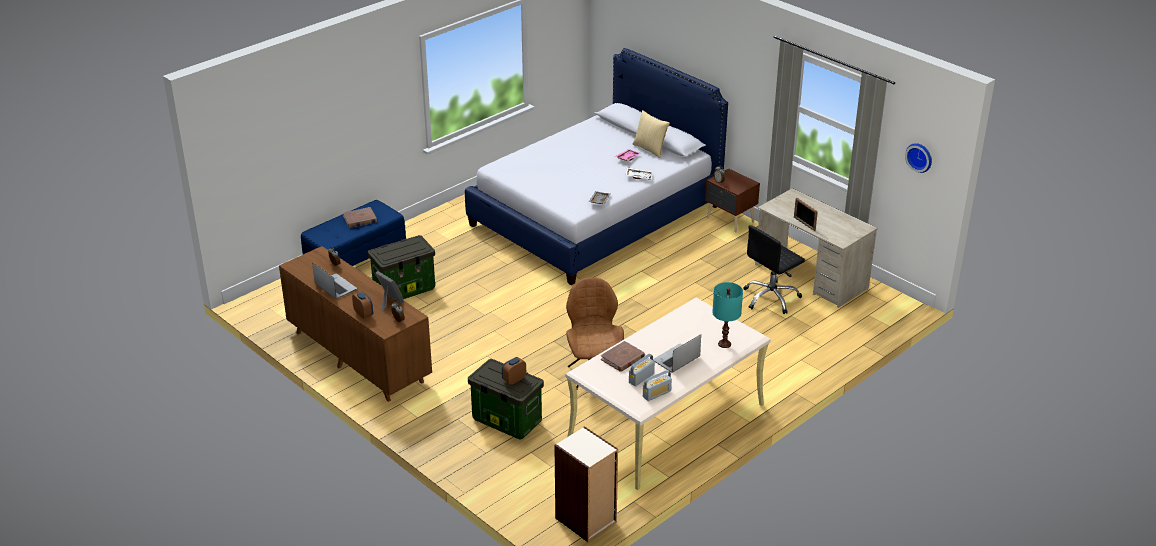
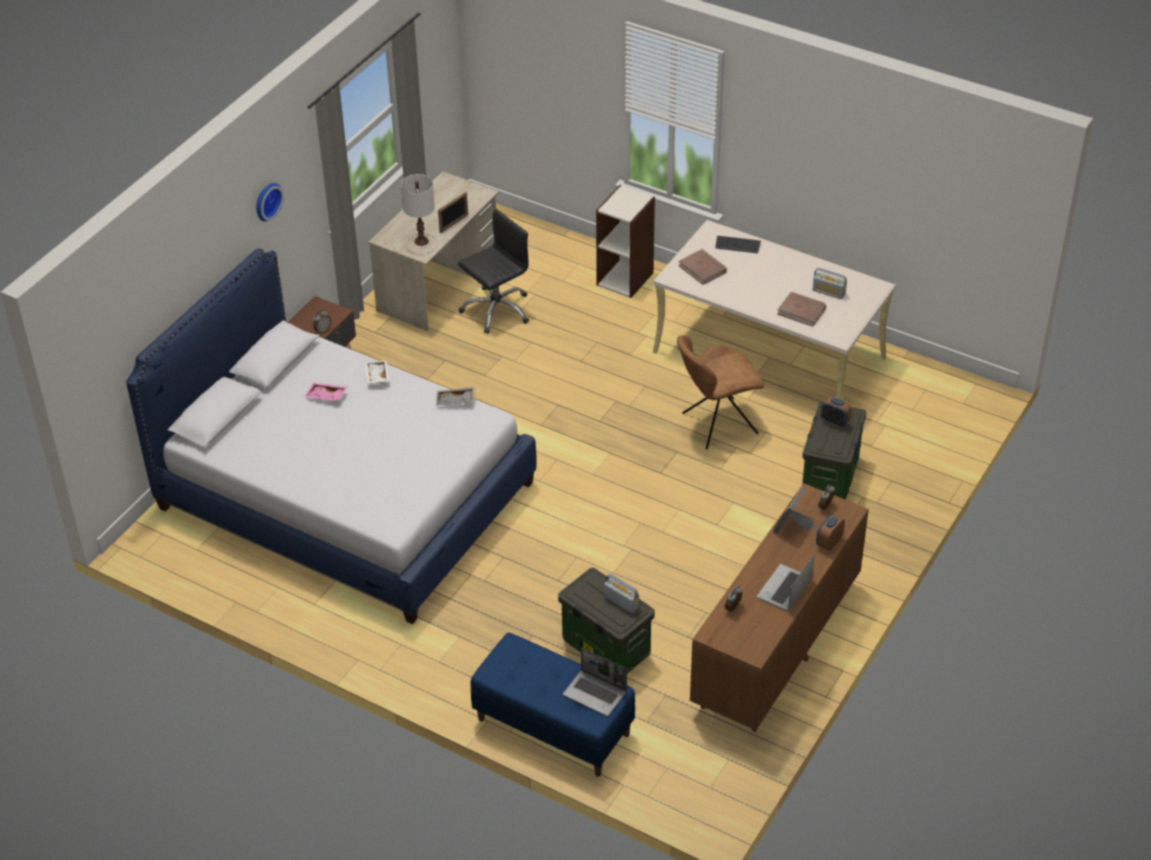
camera: 105 degrees left, 10 degrees up
(360, 219) = (537, 677): brown book -> brown book (702, 269)
(586, 521) = (950, 384): bookcase -> bookcase (625, 278)
(650, 149) = (292, 379): pillow -> none
(657, 394) = (848, 278): radio -> radio (621, 601)
(676, 360) = (783, 273): laptop -> laptop (596, 694)
(724, 344) = (737, 245): turquoise table lamp -> keyboard
(771, 298) = (496, 310): black office chair -> black office chair turned 75 degrees counterclockwise
(785, 208) = (421, 241): none -> white table lamp
(920, 157) = (436, 65): wall clock -> wall clock (266, 201)

